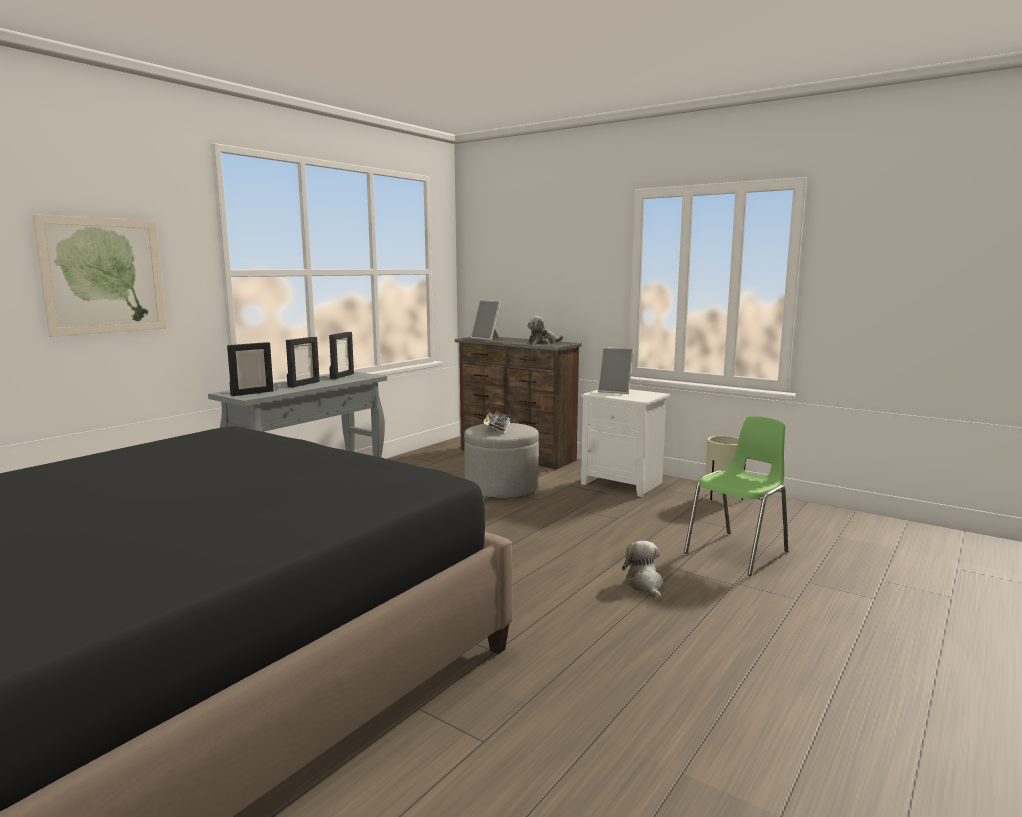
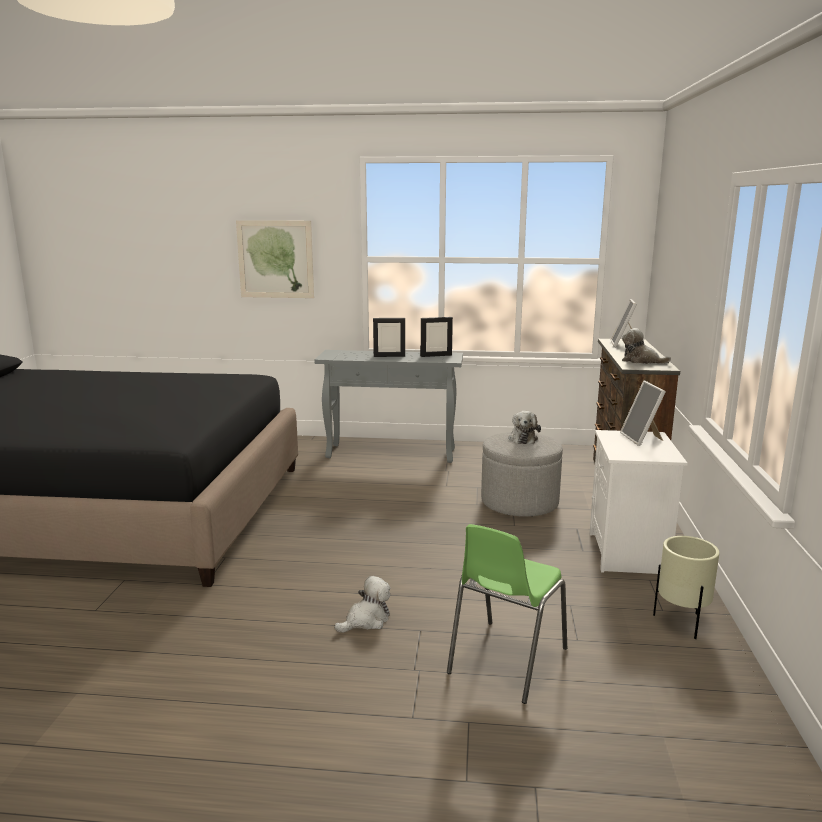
camera: 60 degrees right, 5 degrees up
(252, 393) = (339, 355): picture frame -> none
(496, 426) = (523, 438): keyboard -> plush toy
(738, 552) = (505, 661): green chair -> green chair turned 105 degrees clockwise

